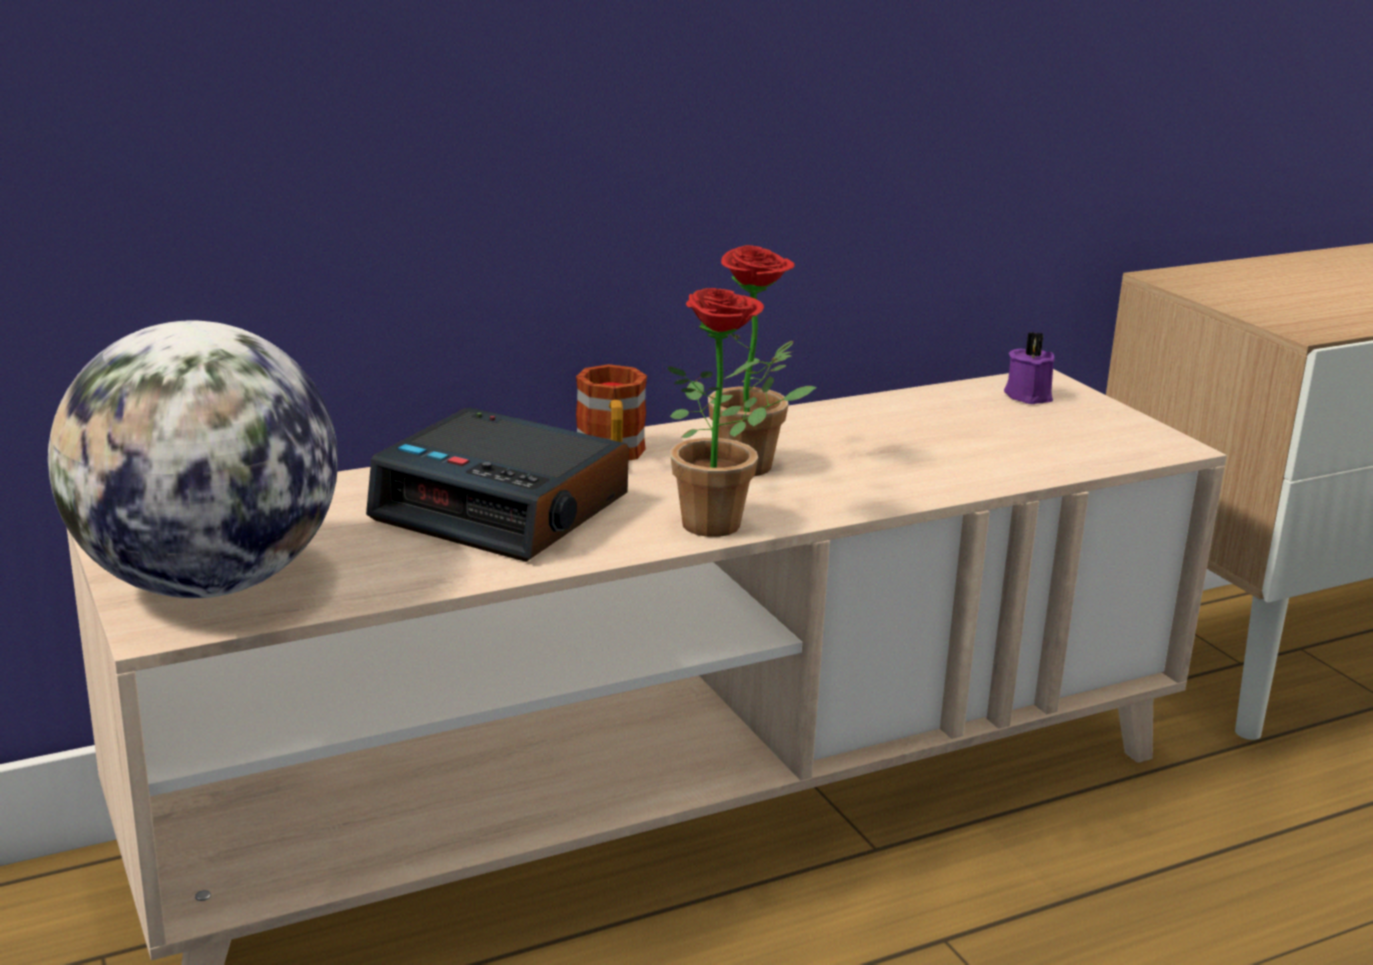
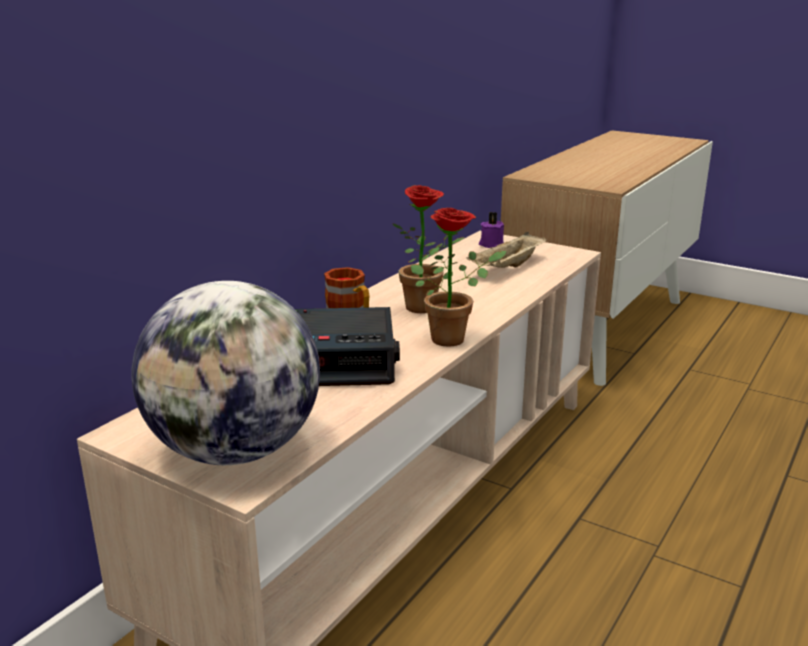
camera: 30 degrees left, 0 degrees up
(994, 440) = (507, 268): none -> beige tray

